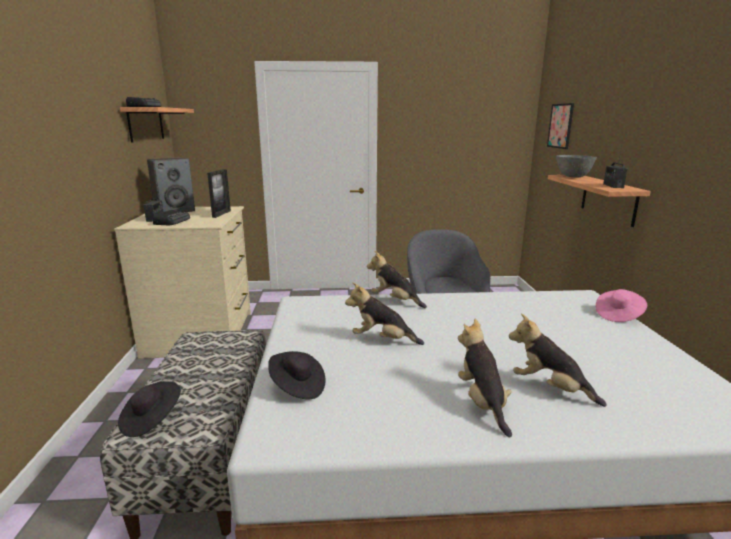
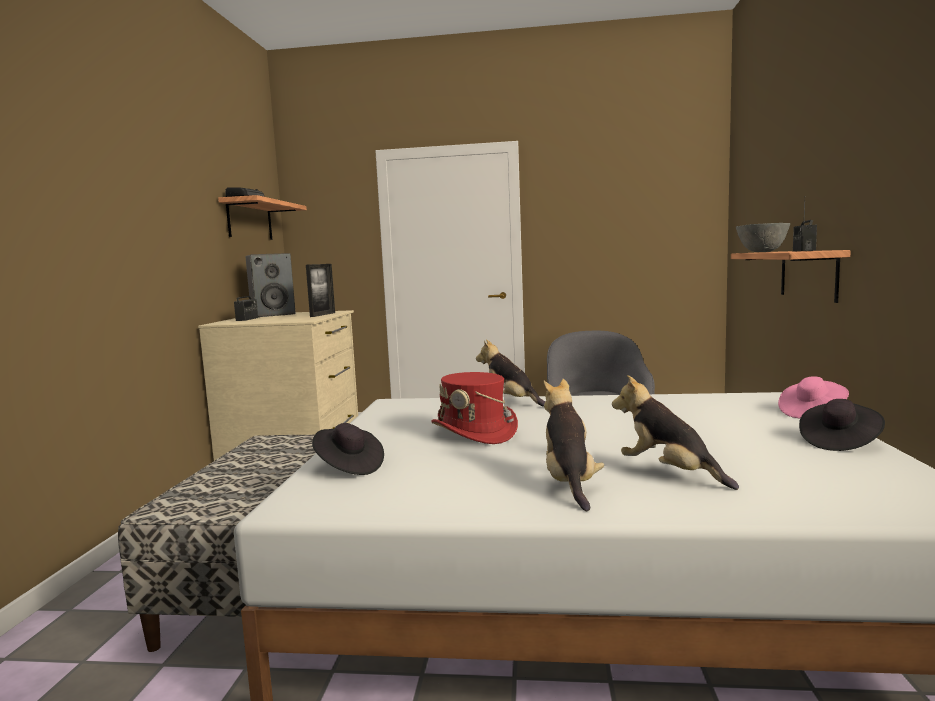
camera: 10 degrees right, 10 degrees down
(151, 420) = (183, 502): black hat -> black hat (838, 442)
(172, 221) = (264, 320): radio -> none
(382, 340) = (475, 432): plush toy -> red hat
(560, 126) = (752, 197): picture -> none

